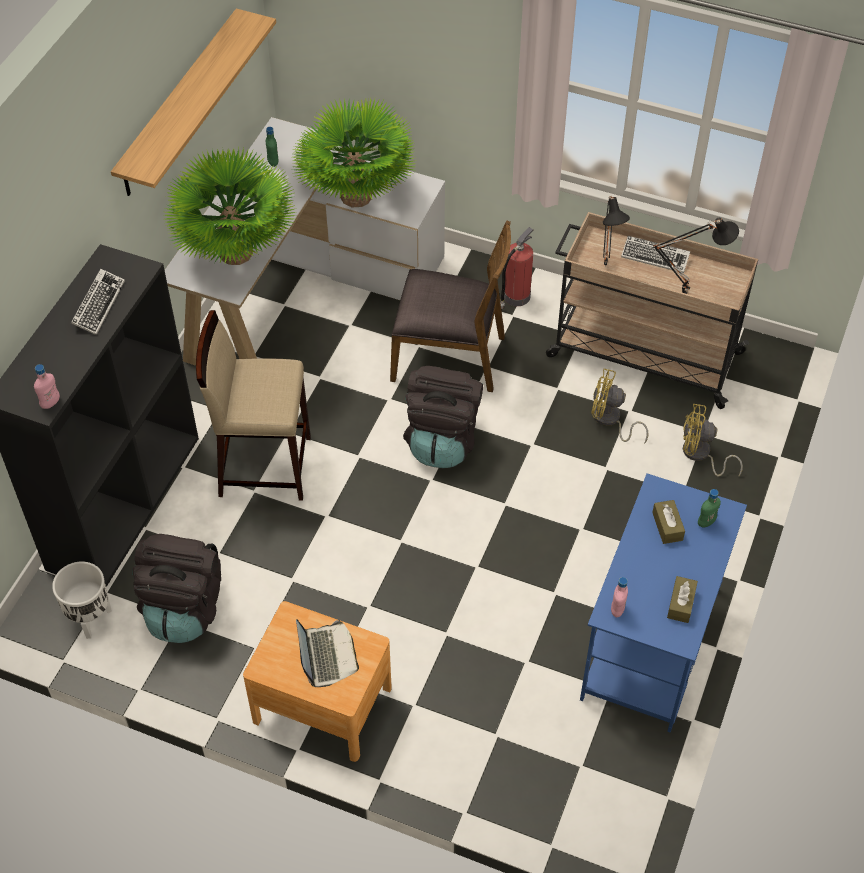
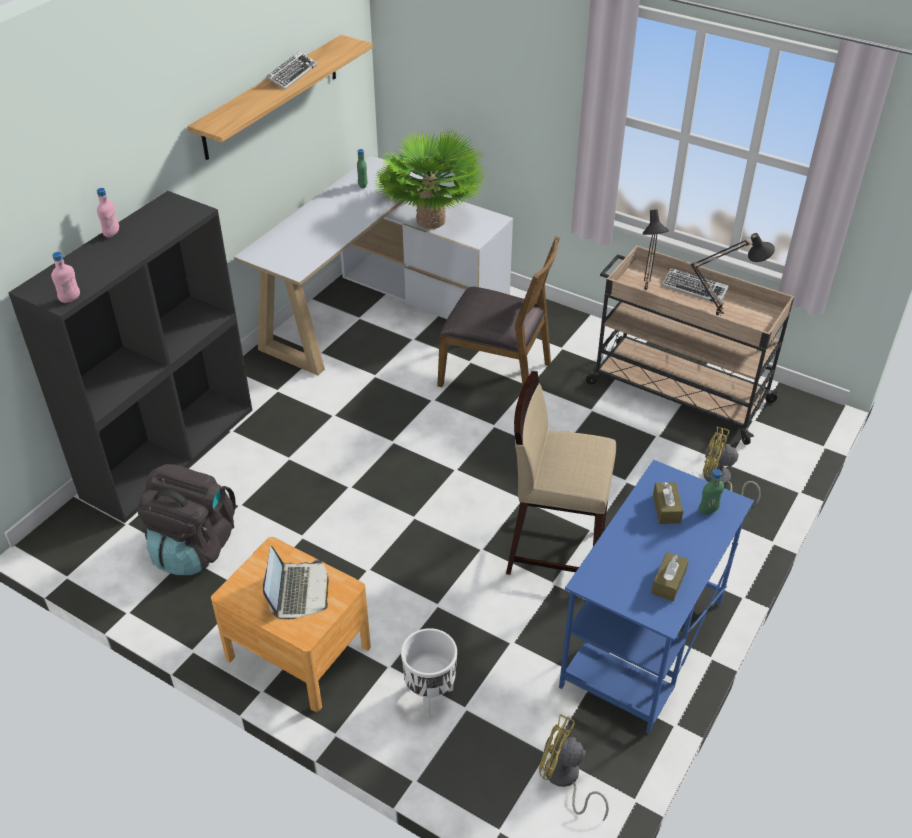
camera: 10 degrees right, 10 degrees down
(90, 620) = (104, 545): white planter -> white planter (430, 696)
(98, 305) = (146, 232): keyboard -> keyboard (292, 74)
(235, 253) = (308, 244): potted plant -> none
(264, 465) = (304, 438): beige stool -> beige stool (555, 549)
(443, 440) = (474, 438): black backpack -> none
(516, 297) = (567, 334): fire extinguisher -> none
(610, 420) = (636, 441): yellow fan -> yellow fan (564, 779)
(617, 610) = (599, 578): pink bottle -> pink bottle (111, 233)

